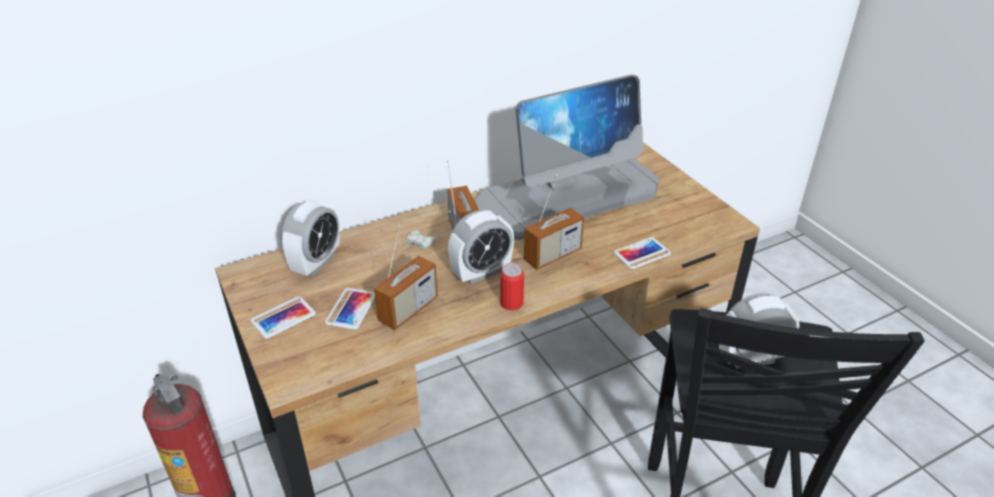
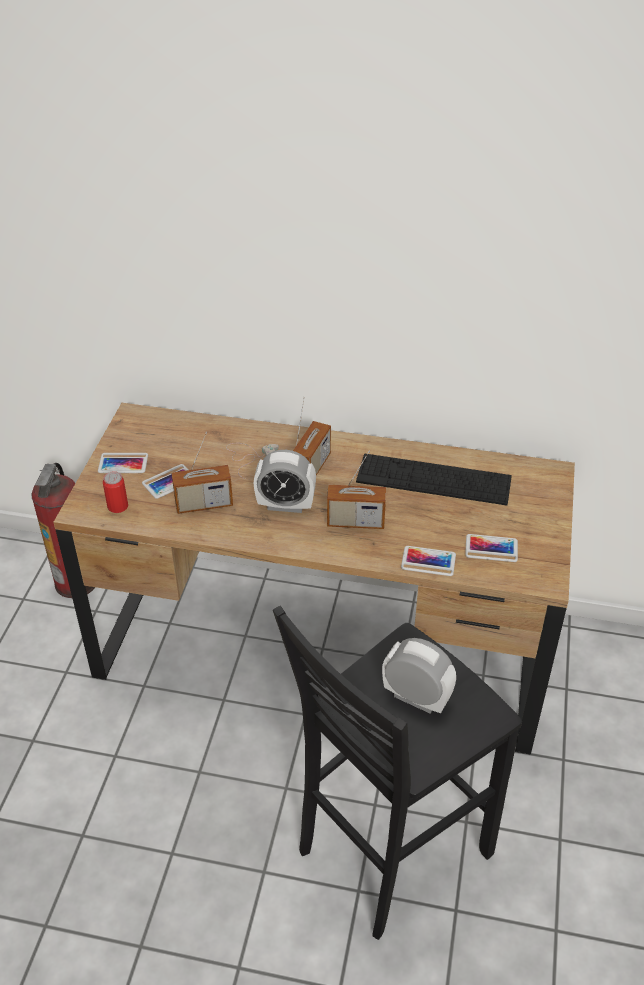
camera: 40 degrees right, 5 degrees up
(316, 263) = (185, 434): alarm clock -> none
(511, 303) = (277, 541): can -> can (118, 506)
(568, 197) = (433, 479): monitor -> keyboard
(669, 222) = (491, 548): none -> phone

